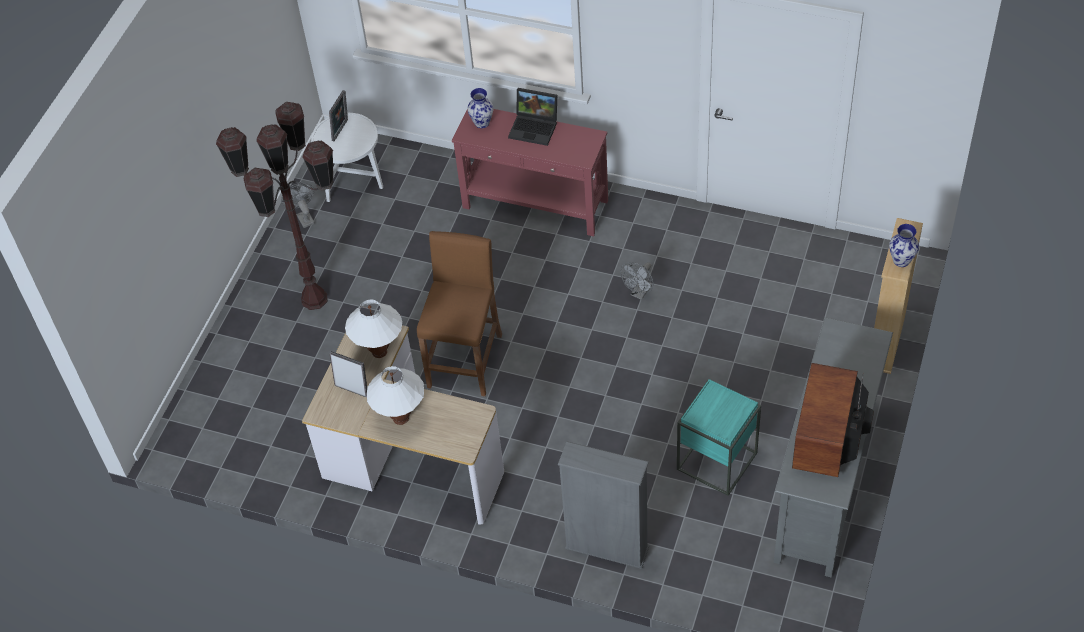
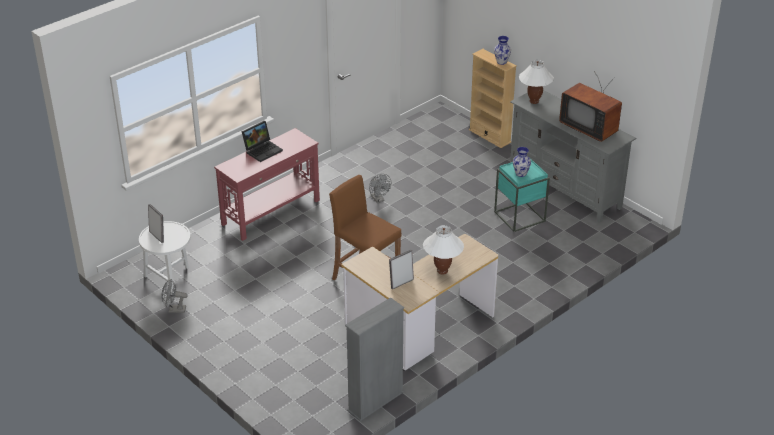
camera: 65 degrees left, 15 degrees down
(315, 298) = (251, 327): brown floor lamp -> none
(379, 352) = (382, 263): white table lamp -> white table lamp (534, 101)
(482, 123) = (236, 167): vase -> vase (521, 173)
(607, 548) = (547, 275): grey bookcase -> grey bookcase (375, 401)

